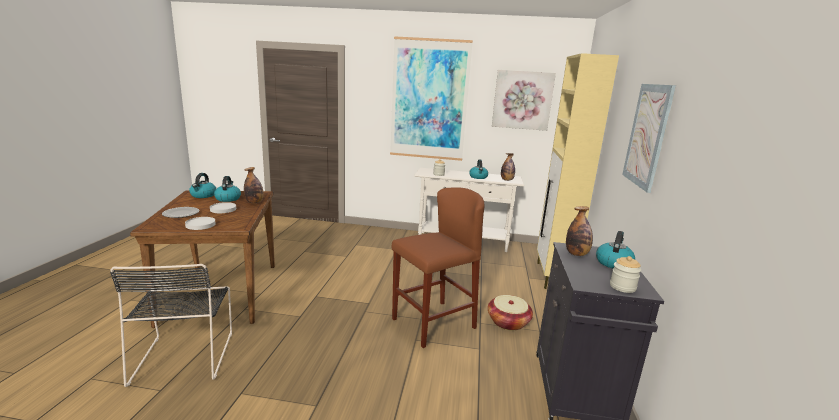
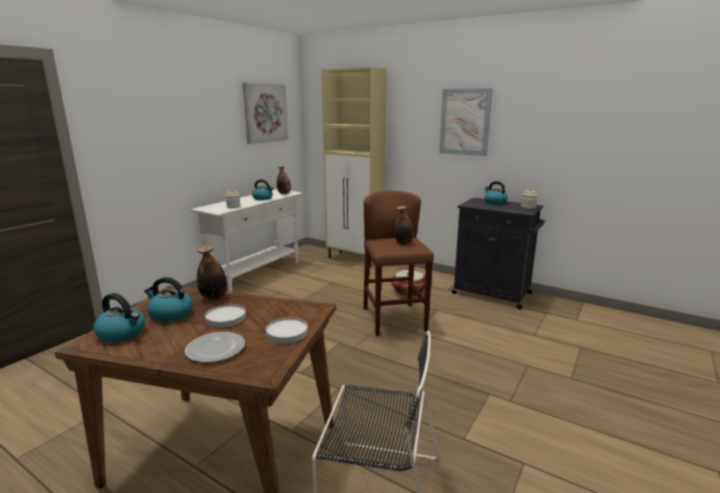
camera: 65 degrees left, 0 degrees up
(429, 100) = (185, 123): picture -> none
(576, 254) = (480, 205): bottle -> bottle (403, 243)

